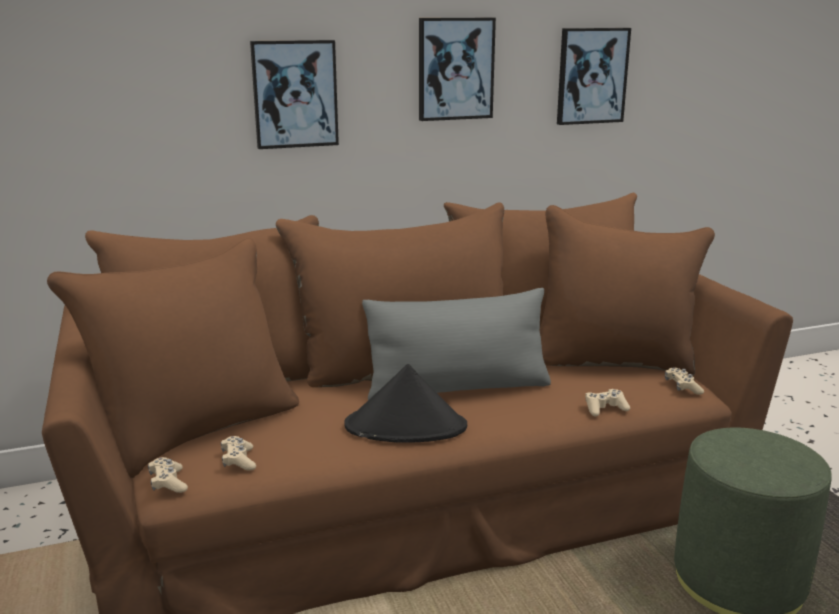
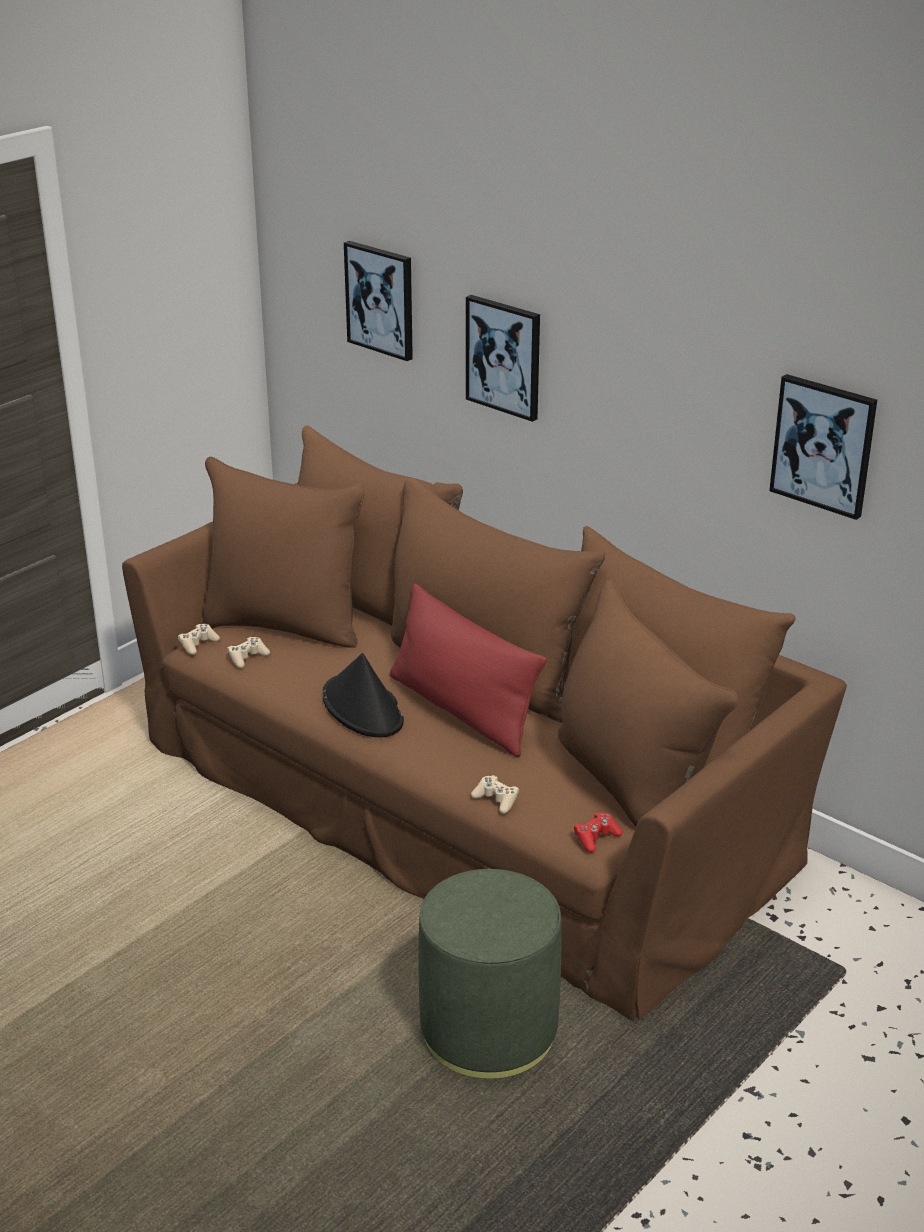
camera: 60 degrees right, 10 degrees up
(455, 69) = (657, 382): picture -> picture (381, 299)
(458, 388) = (462, 710): grey pillow -> red pillow
(682, 387) = (596, 838): beige game controller -> red game controller

